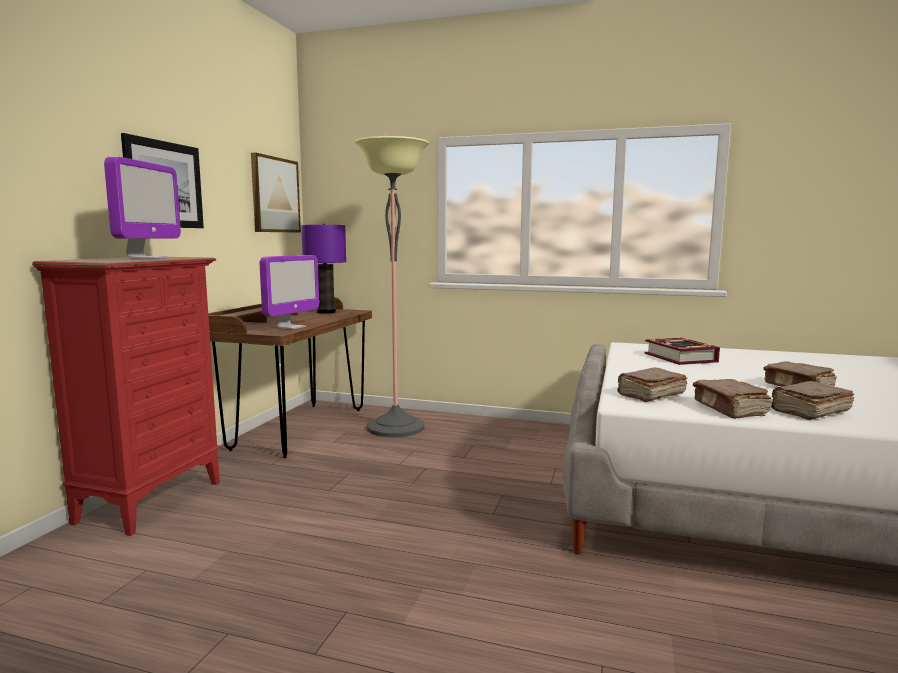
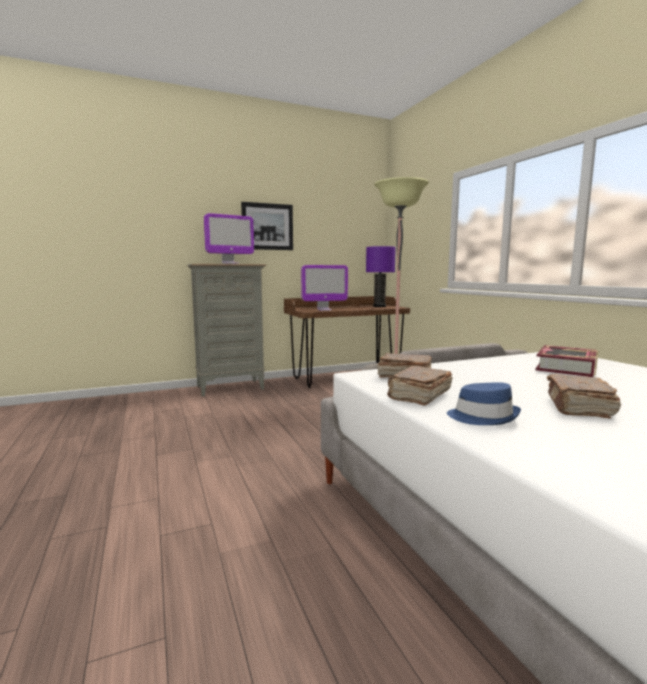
camera: 50 degrees right, 0 degrees up
(154, 501) = (232, 388): red dresser -> grey dresser
(275, 195) = (358, 229): picture -> none
(809, 412) = (483, 417): brown book -> blue hat

